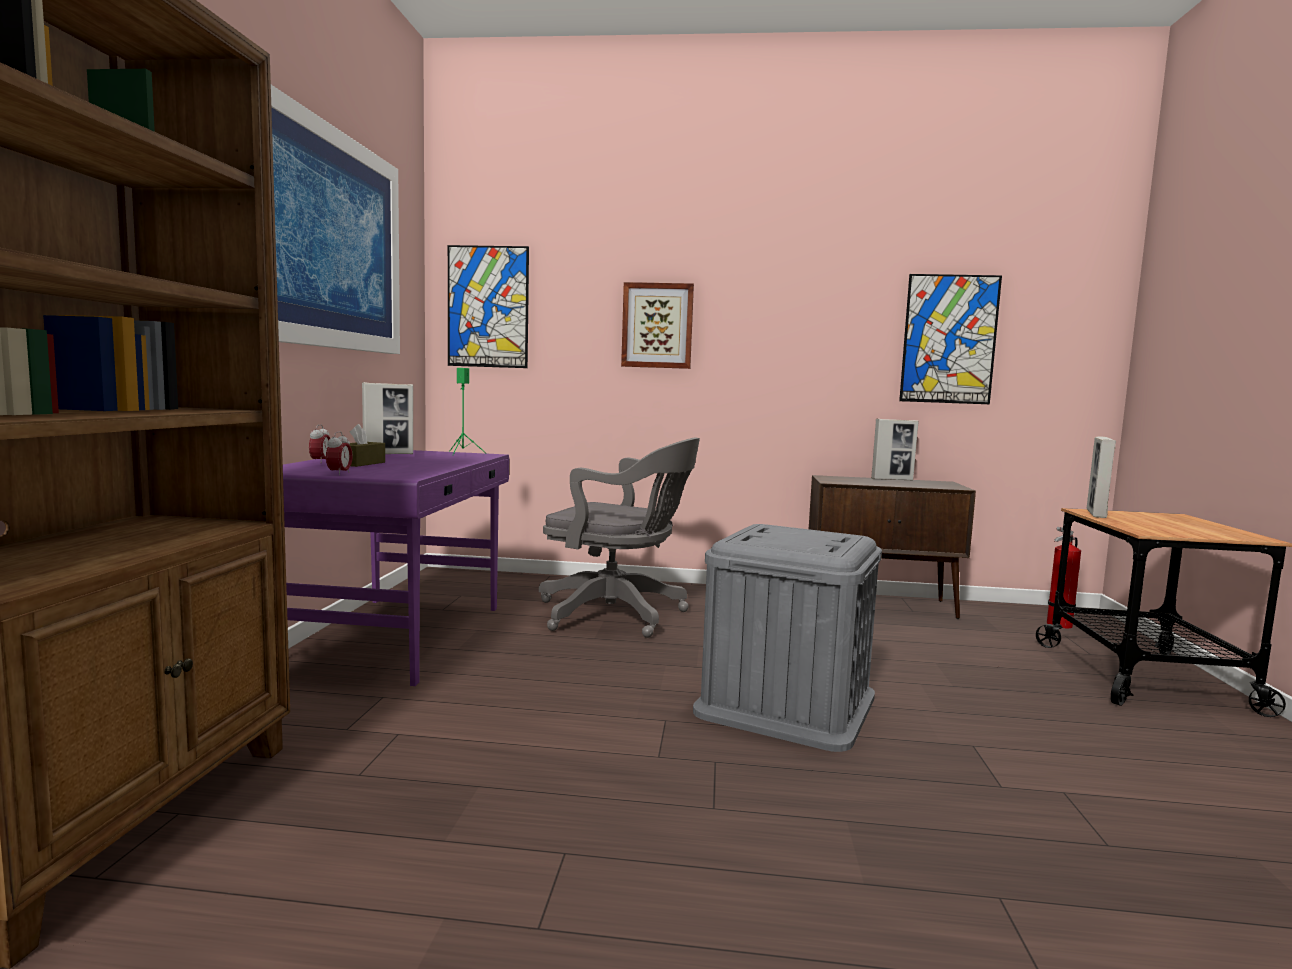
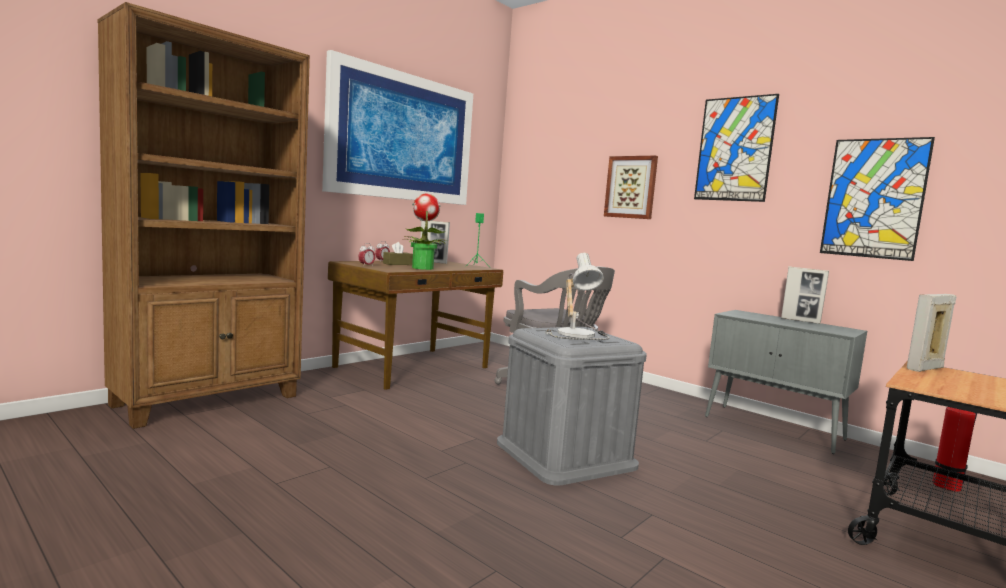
camera: 35 degrees right, 0 degrees up
(395, 636) = (414, 367): purple desk -> brown desk
(422, 466) = (422, 268): none -> potted plant
(488, 307) = (531, 175): picture -> picture (734, 149)
(797, 536) = (580, 334): none -> table lamp
(881, 605) = (774, 428): brown cabinet -> grey cabinet

